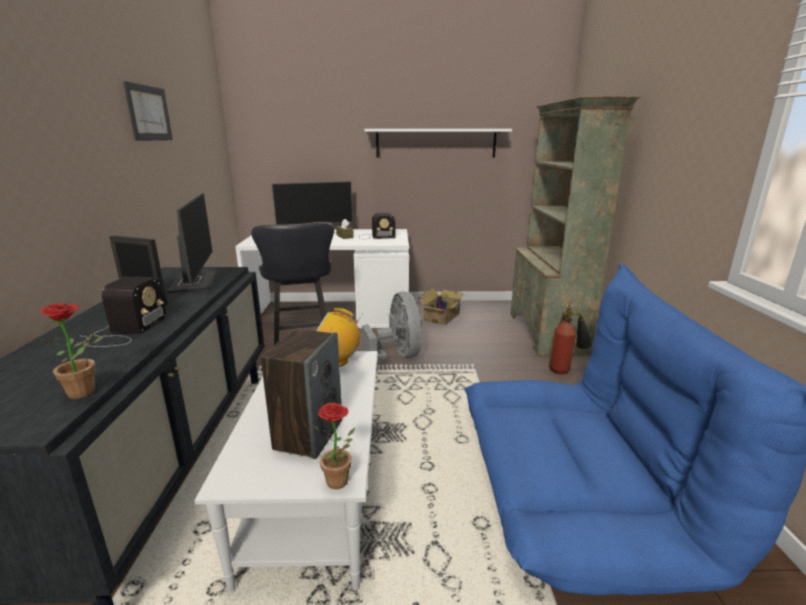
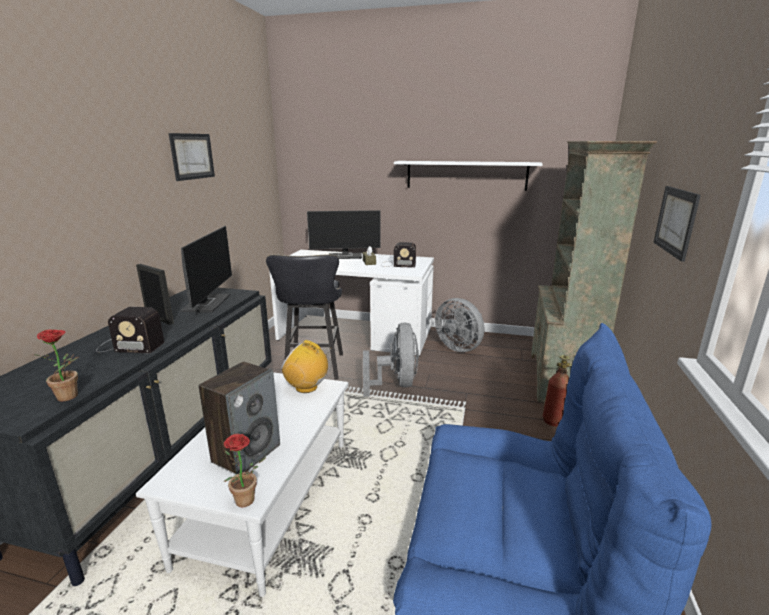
camera: 15 degrees right, 0 degrees up
(125, 331) = (128, 345): radio -> radio turned 75 degrees clockwise
(443, 316) = (460, 347): cardboard box -> grey fan
(676, 164) = (676, 221): none -> picture

